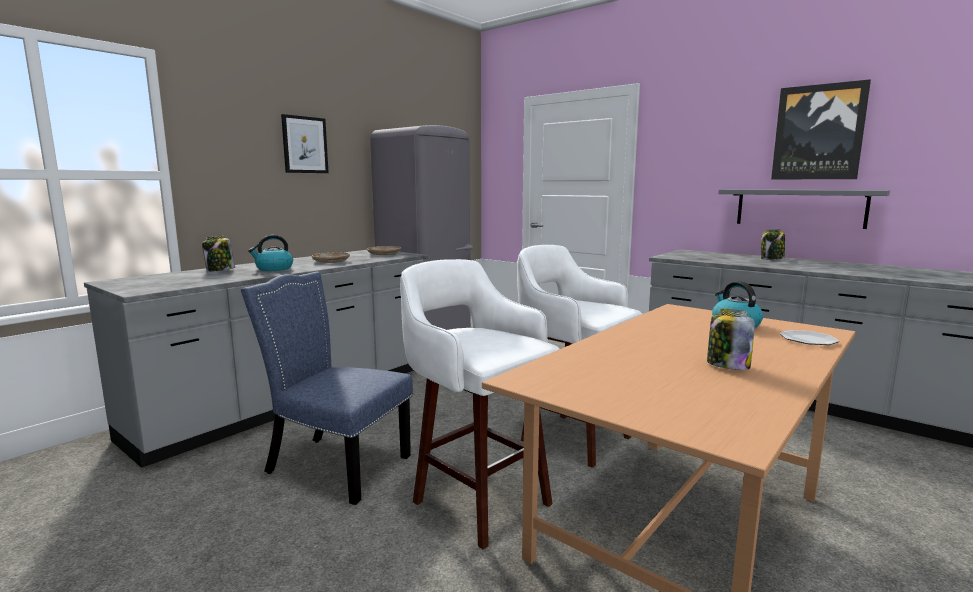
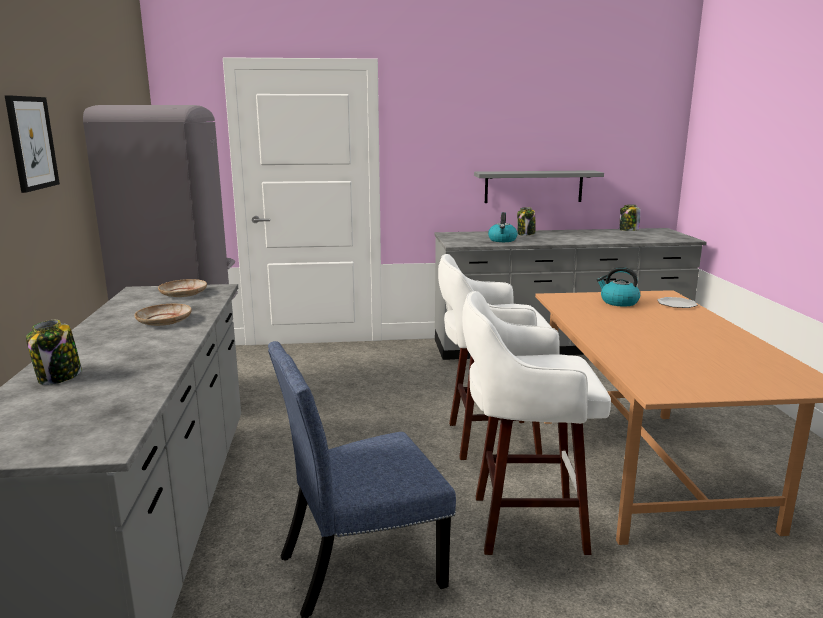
camera: 45 degrees left, 5 degrees up
(273, 269) = (135, 352): kettle -> kettle (502, 240)
(727, 365) = (699, 337): jar -> jar (628, 230)
(818, 132) = (544, 122): picture -> none

